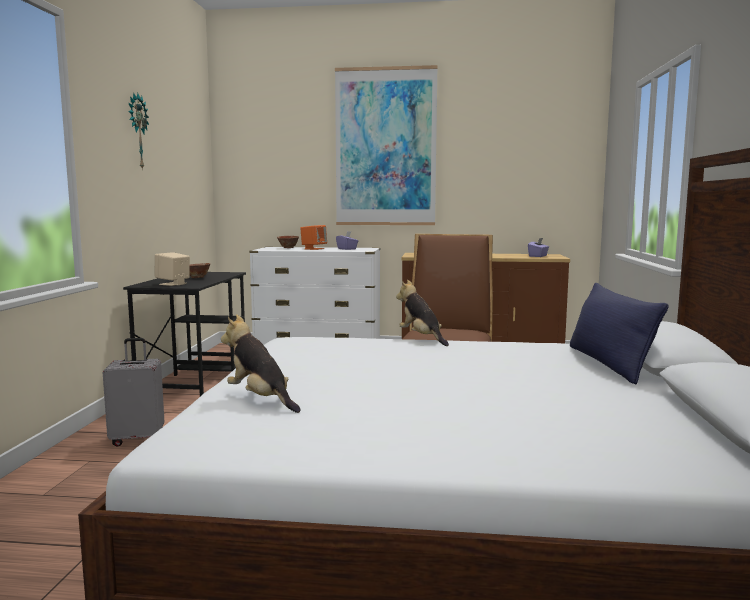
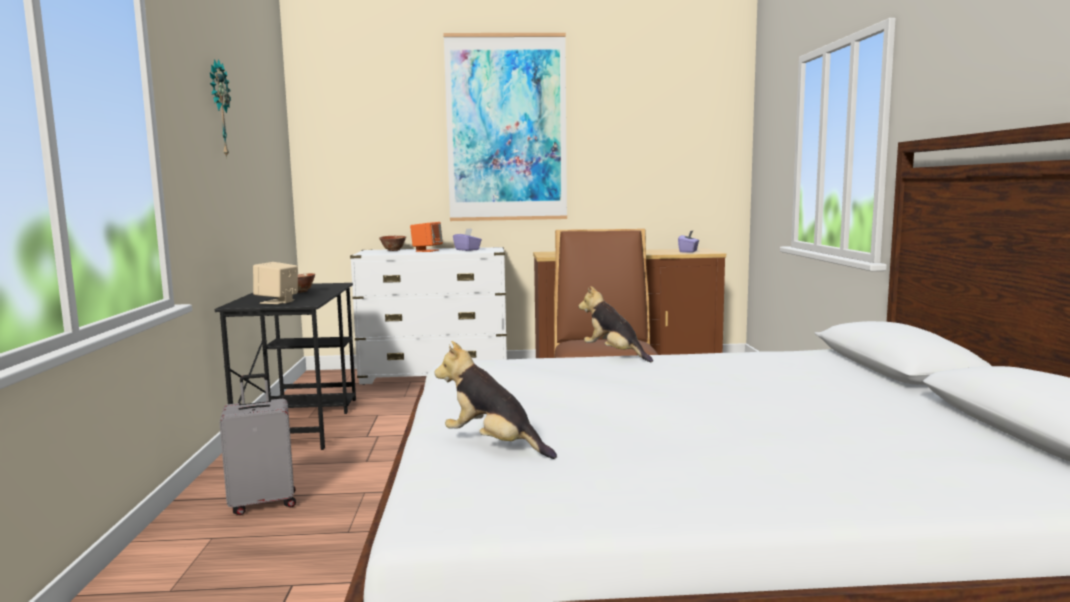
camera: 10 degrees left, 0 degrees up
(608, 363) = (842, 372): blue pillow -> none

